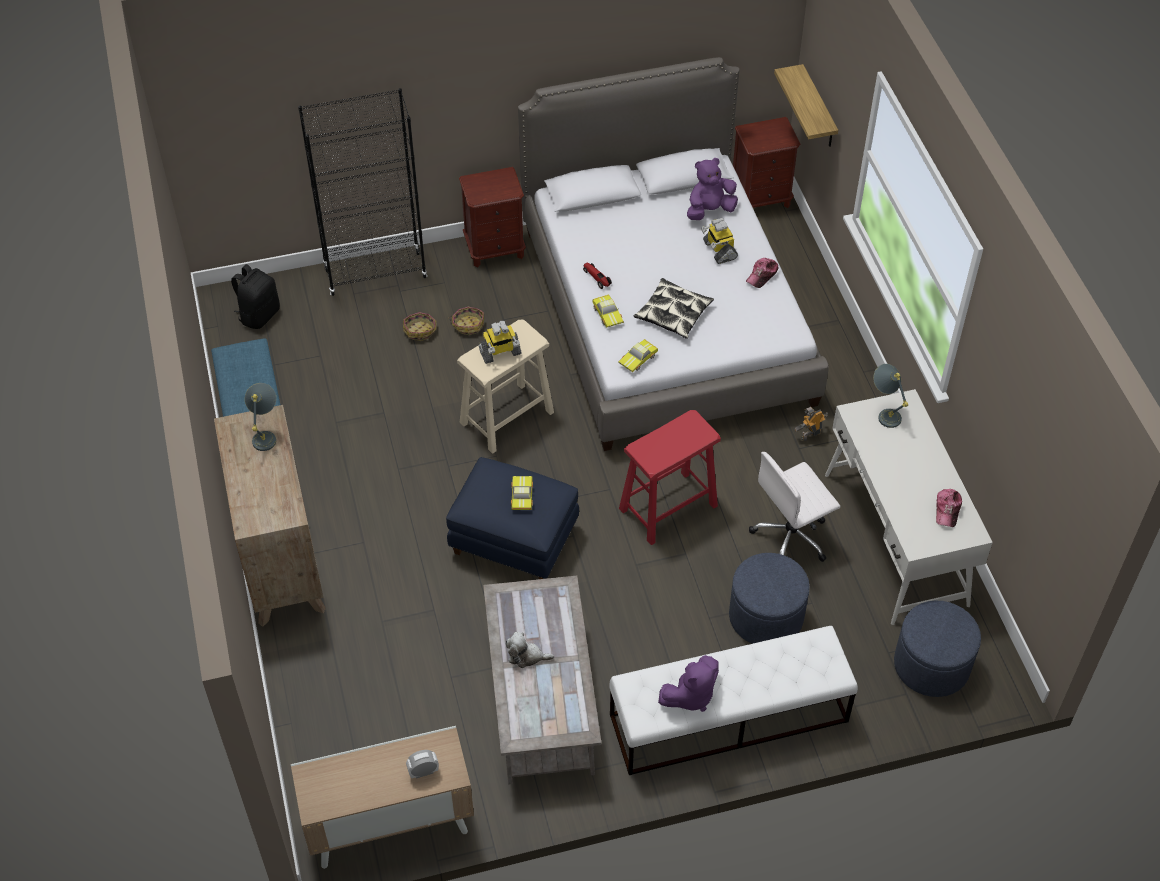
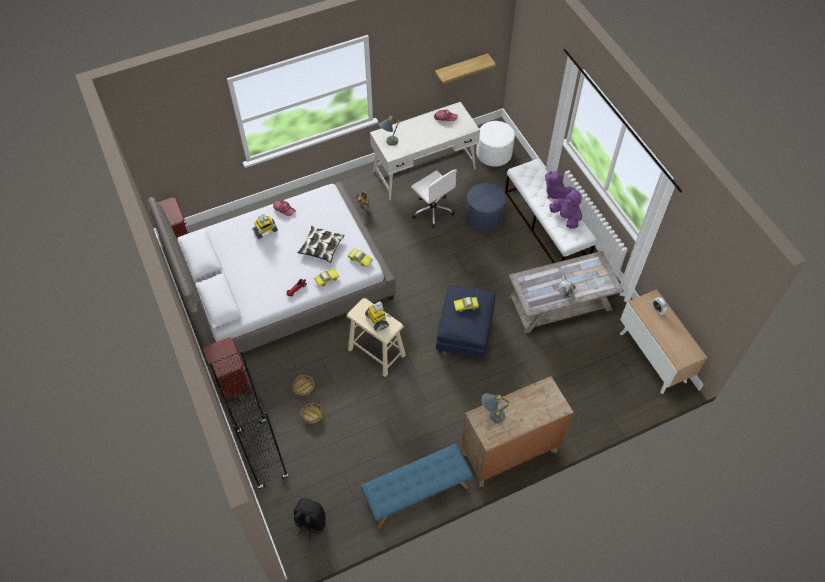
camera: 100 degrees left, 5 degrees up
(668, 507) = (425, 264): red stool -> none
(709, 210) = (231, 239): purple plush toy -> purple plush toy (555, 193)
(818, 108) = (174, 165): shelf -> shelf (461, 68)
(931, 665) = (494, 154): blue ottoman -> white ottoman

